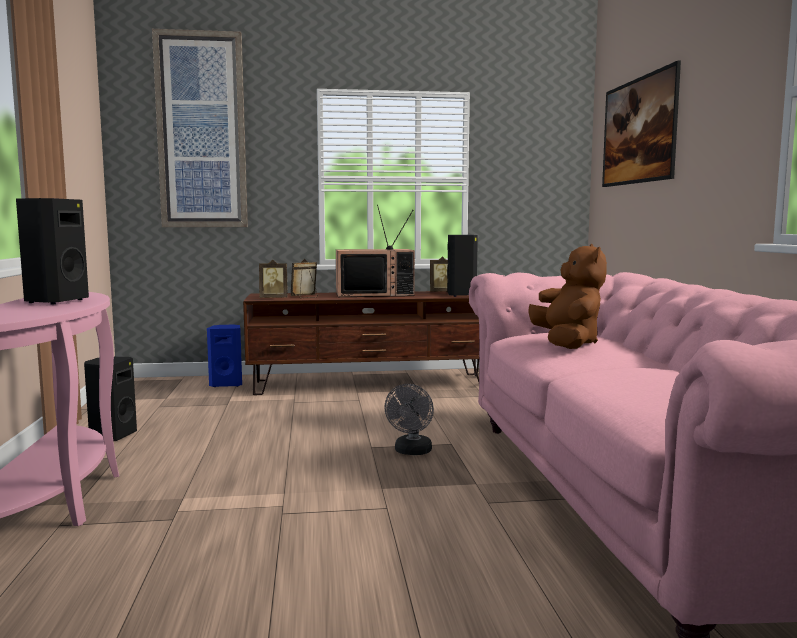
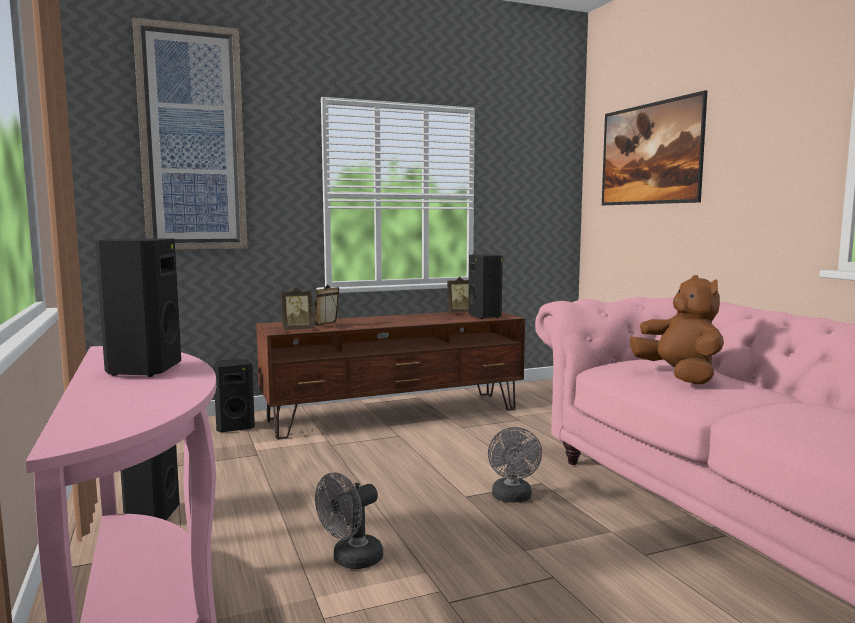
camera: 15 degrees left, 0 degrees up
(227, 384) = (235, 427): blue speaker -> black speaker
(232, 479) = (351, 561): none -> grey fan
(375, 294) = (397, 319): television -> none

